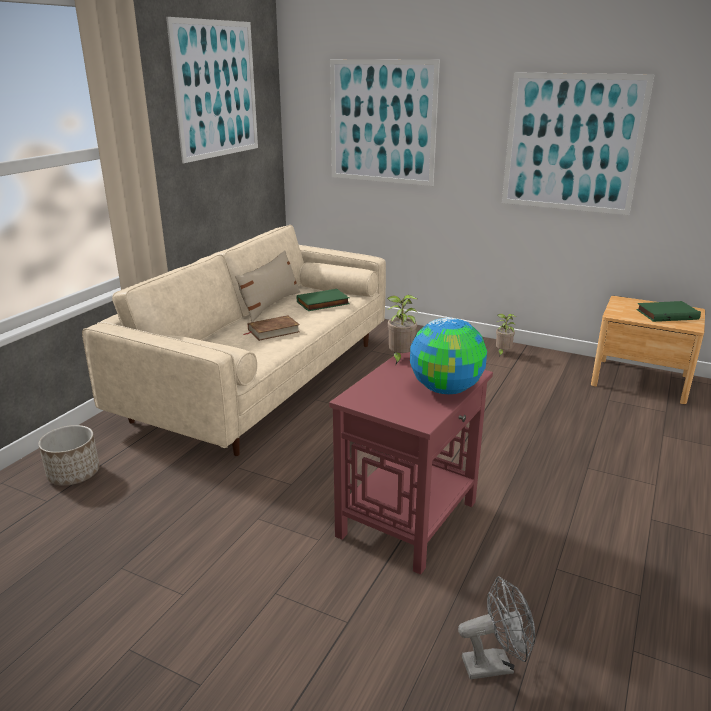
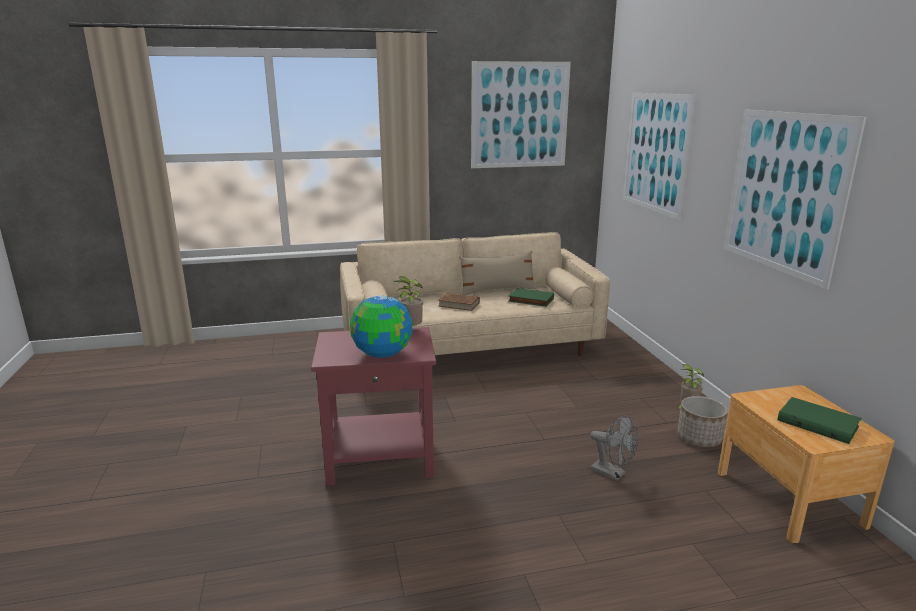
camera: 50 degrees right, 5 degrees down
(74, 473) = (301, 348): planter -> planter (699, 438)
(495, 664) = (265, 546): grey fan -> grey fan (612, 473)

